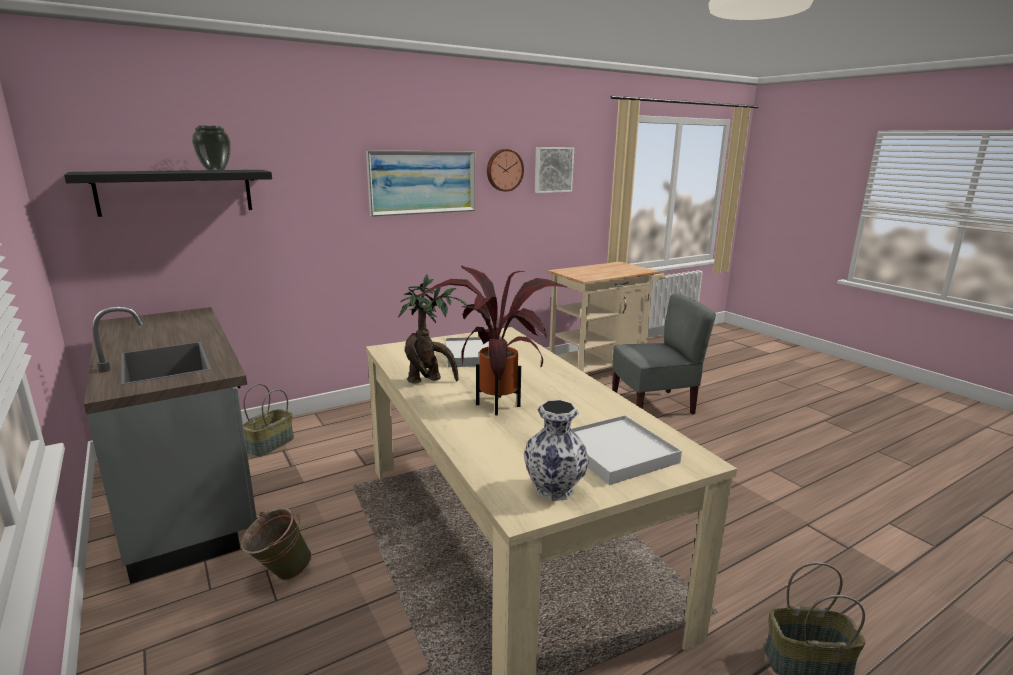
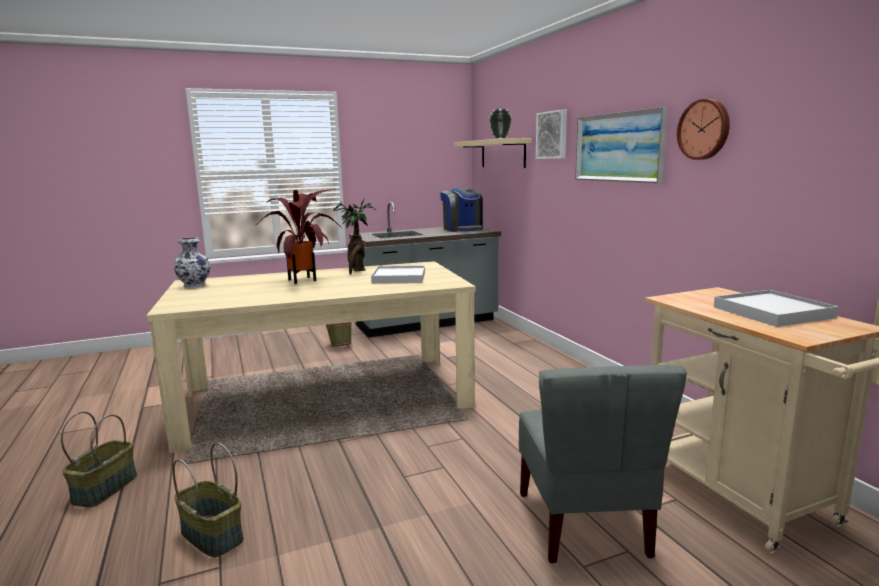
camera: 100 degrees right, 5 degrees down
(157, 324) = (462, 229): none -> coffee machine
(176, 192) = (503, 153): black shelf -> beige shelf
(270, 445) = (482, 332): basket -> basket (210, 536)
(552, 169) = (786, 125): picture -> picture (552, 135)
(617, 453) = (207, 296): white tray -> white tray (772, 312)

